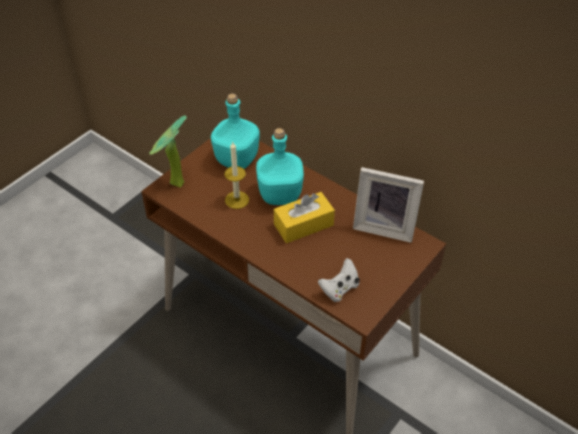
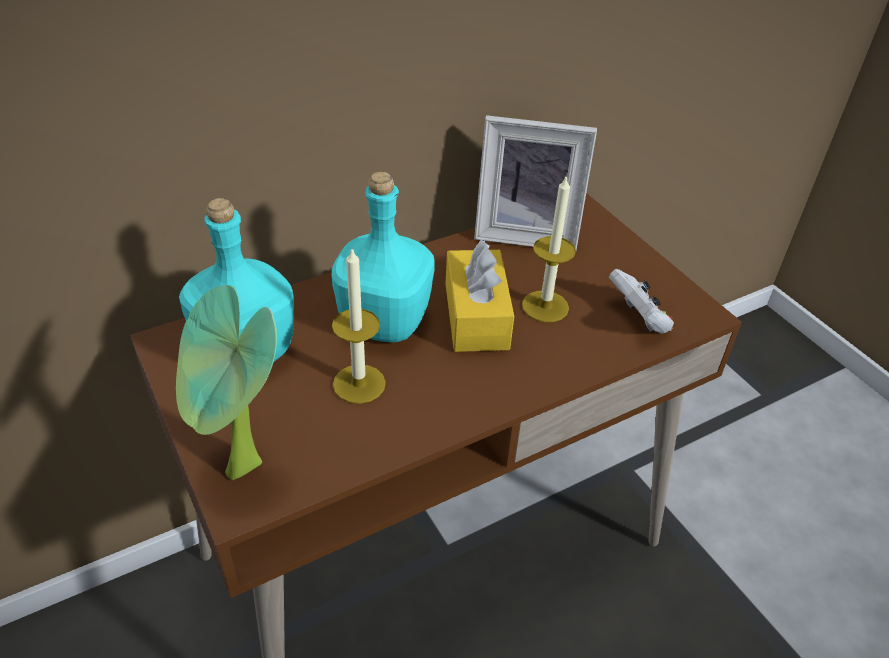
camera: 70 degrees left, 5 degrees down
(327, 249) = (545, 306): none -> candle
(384, 226) = (526, 233): picture frame -> picture frame turned 60 degrees clockwise

